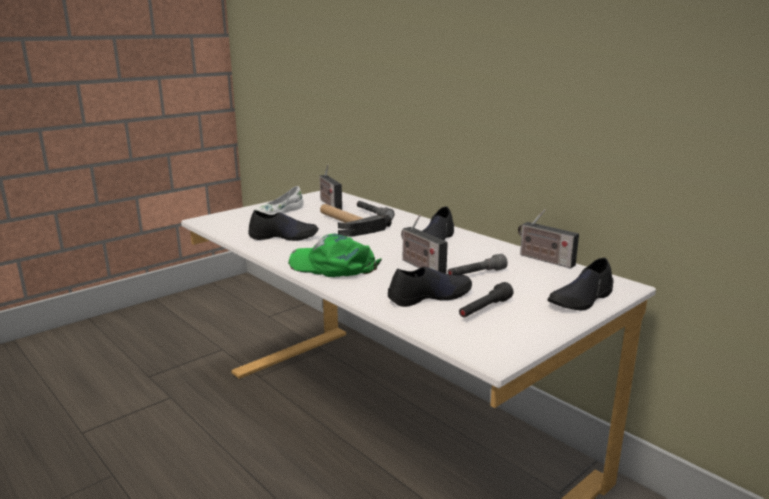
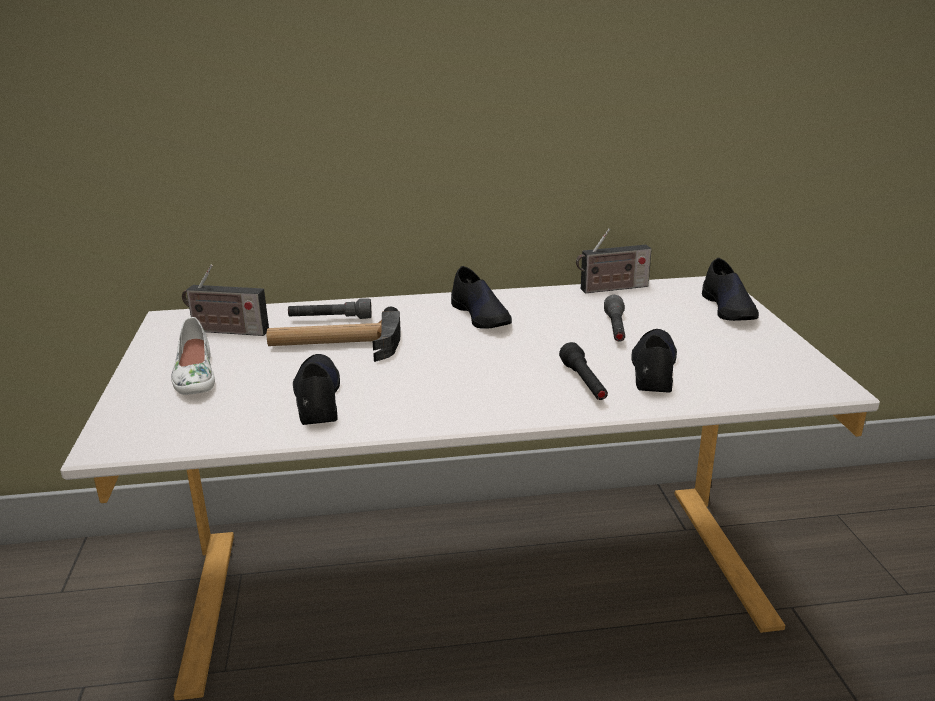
camera: 55 degrees left, 5 degrees up
(284, 236) = (317, 398): black shoe -> black shoe turned 45 degrees counterclockwise
(333, 266) = (489, 395): green cap -> none
(421, 266) = (557, 347): radio -> none
(484, 309) = (715, 355): black flashlight -> black flashlight (584, 383)

